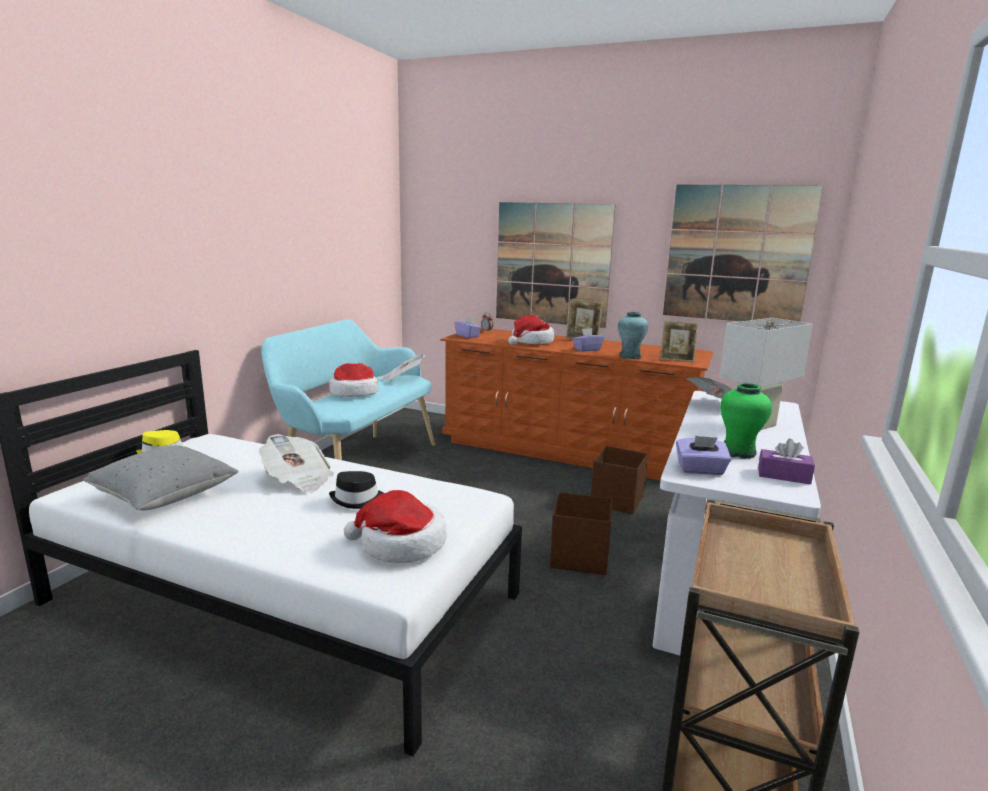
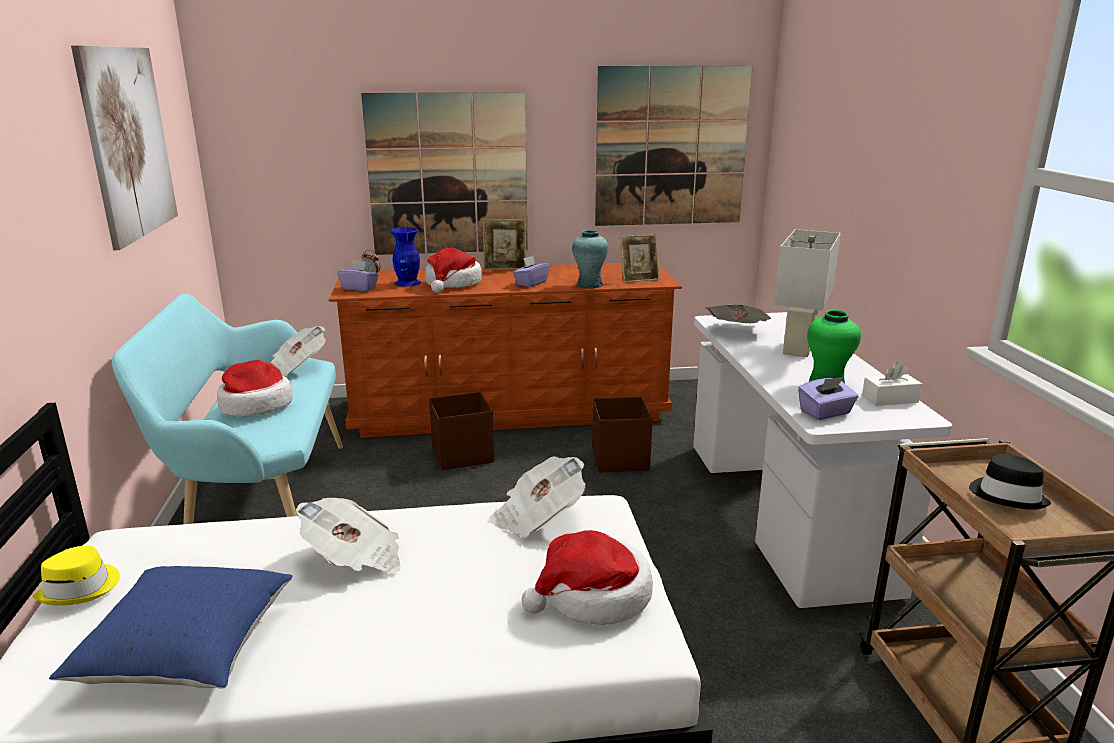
camera: 30 degrees left, 5 degrees up
(165, 496) = (188, 652): grey pillow -> blue pillow
(324, 219) = (128, 142): none -> picture
(358, 500) = (468, 559): black hat -> black hat (1008, 496)
(431, 491) = (537, 517): none -> newspaper
(502, 337) = (408, 283): none -> blue vase
(578, 557) = (645, 538): brown storage box -> brown storage box (461, 455)
(783, 475) = (890, 399): purple tissue box -> white tissue box

